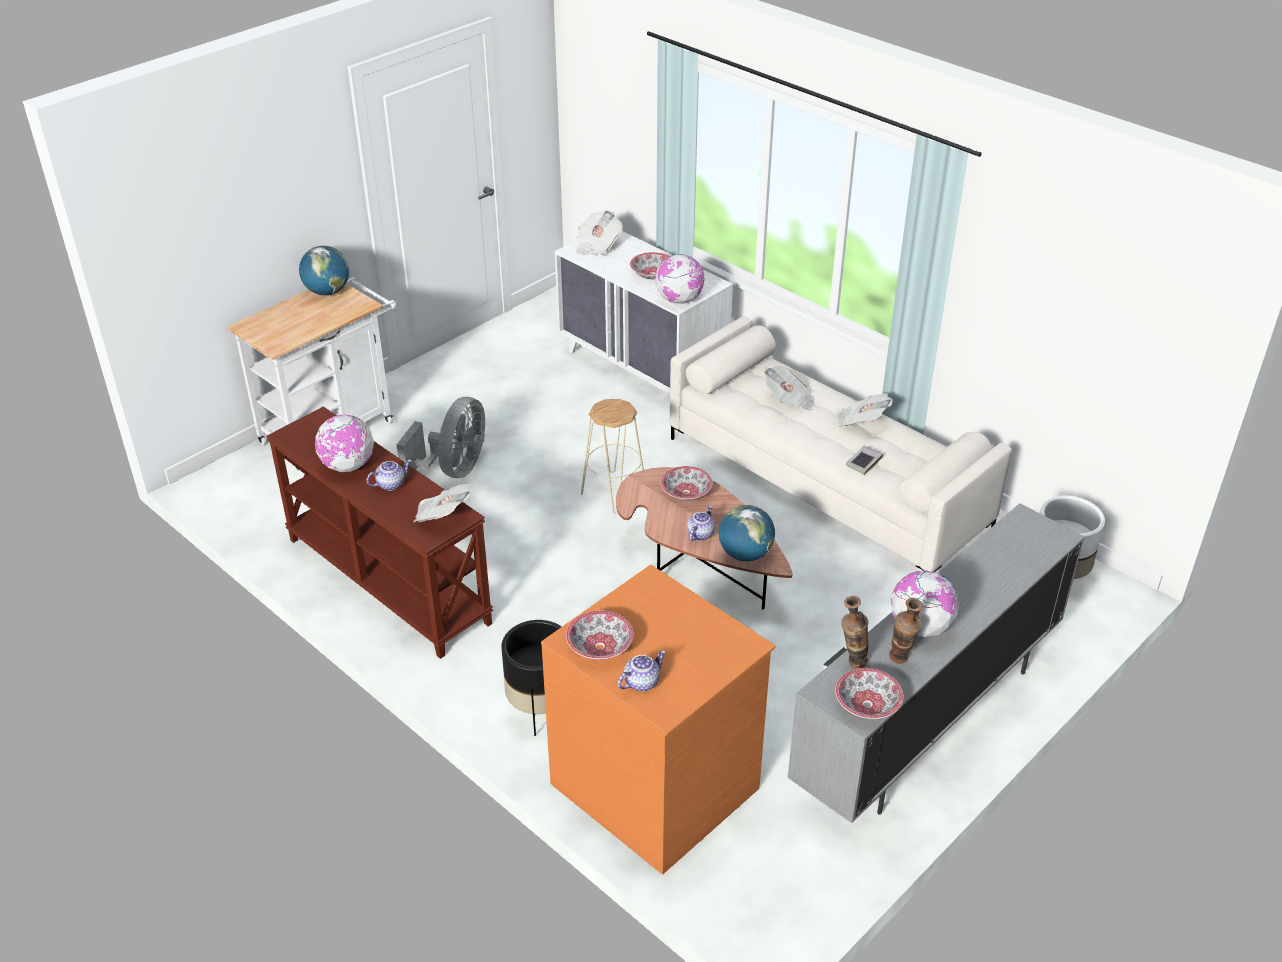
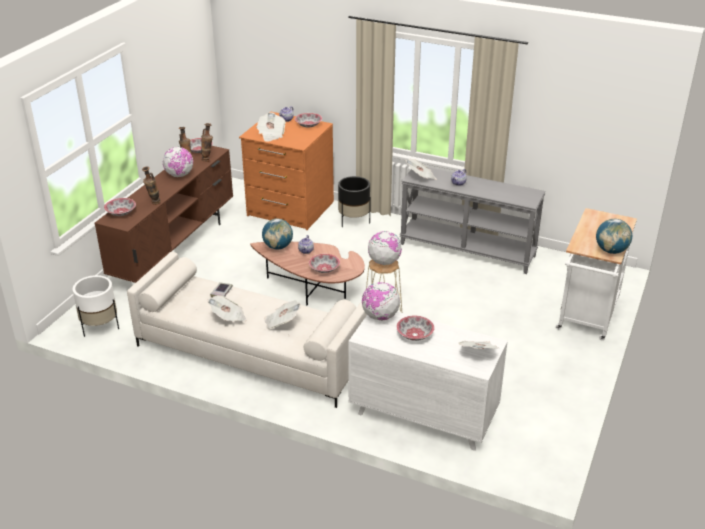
camera: 160 degrees right, 5 degrees down
(348, 466) = (488, 186): globe -> globe (384, 262)
(386, 581) = (468, 249): brown console table -> grey console table
(454, 469) = (488, 309): grey fan -> none
(700, 632) = (271, 135): none -> newspaper
(926, 723) = (175, 249): grey tv stand -> brown tv stand
(974, 557) = (153, 203): none -> vase
(1037, 548) = (121, 213): none -> bowl

